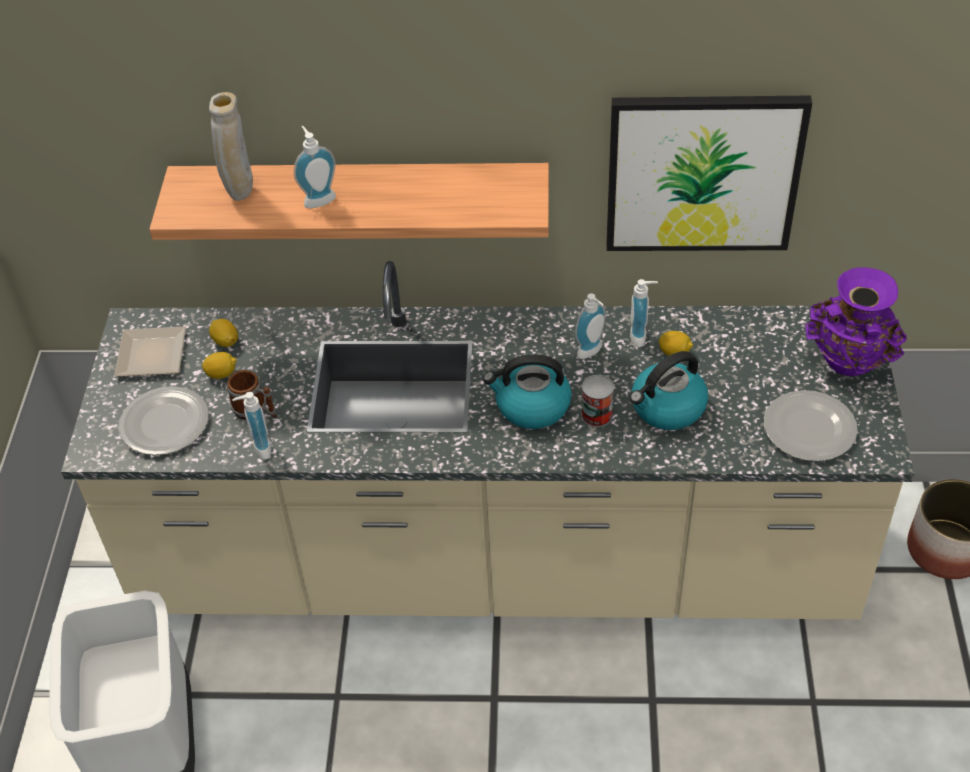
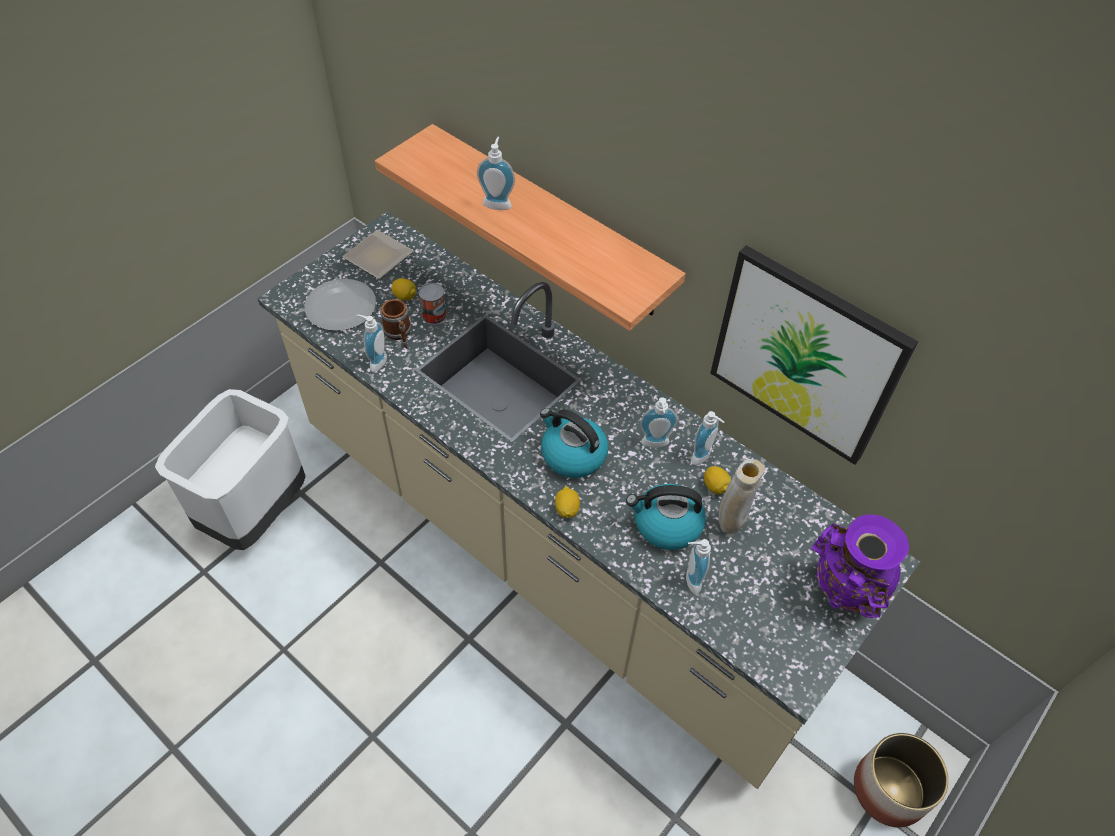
camera: 35 degrees right, 5 degrees up
(225, 341) = (429, 276): lemon -> lemon (567, 509)
(240, 193) = (454, 168): beige vase -> beige vase (730, 524)
(597, 415) = (610, 493): can -> can (434, 315)
(729, 436) = (690, 579): none -> soap dispenser
(810, 429) = (758, 621): plate -> none

